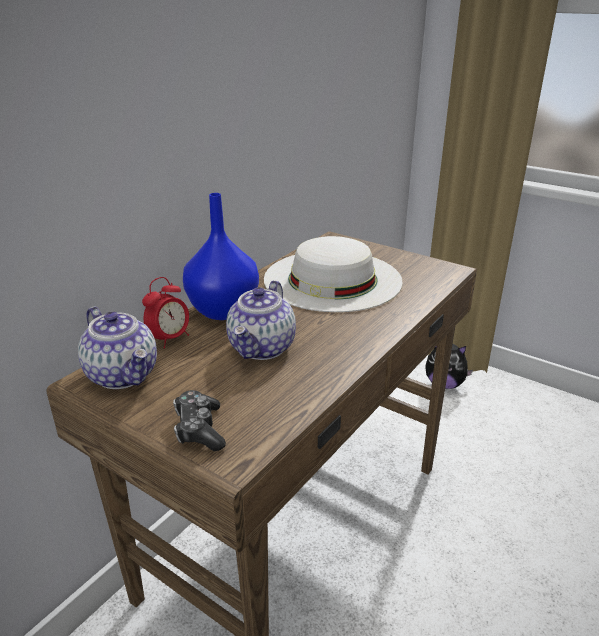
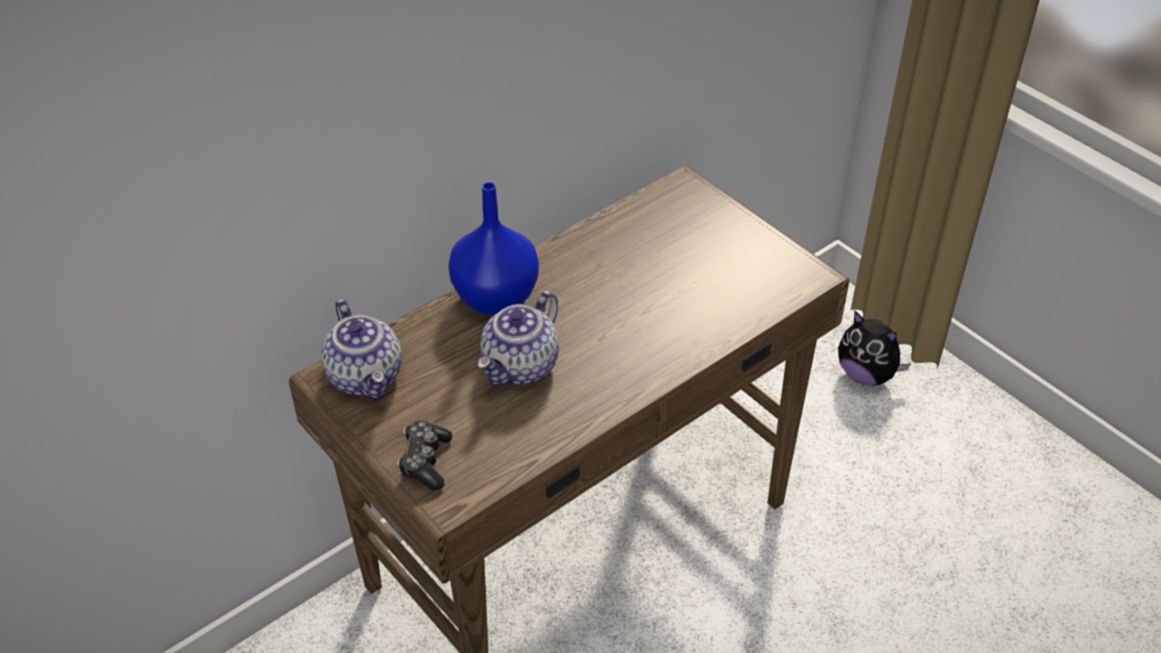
camera: 15 degrees right, 15 degrees up
(170, 339) = (424, 333): alarm clock -> none
(332, 279) = (647, 267): white hat -> none

